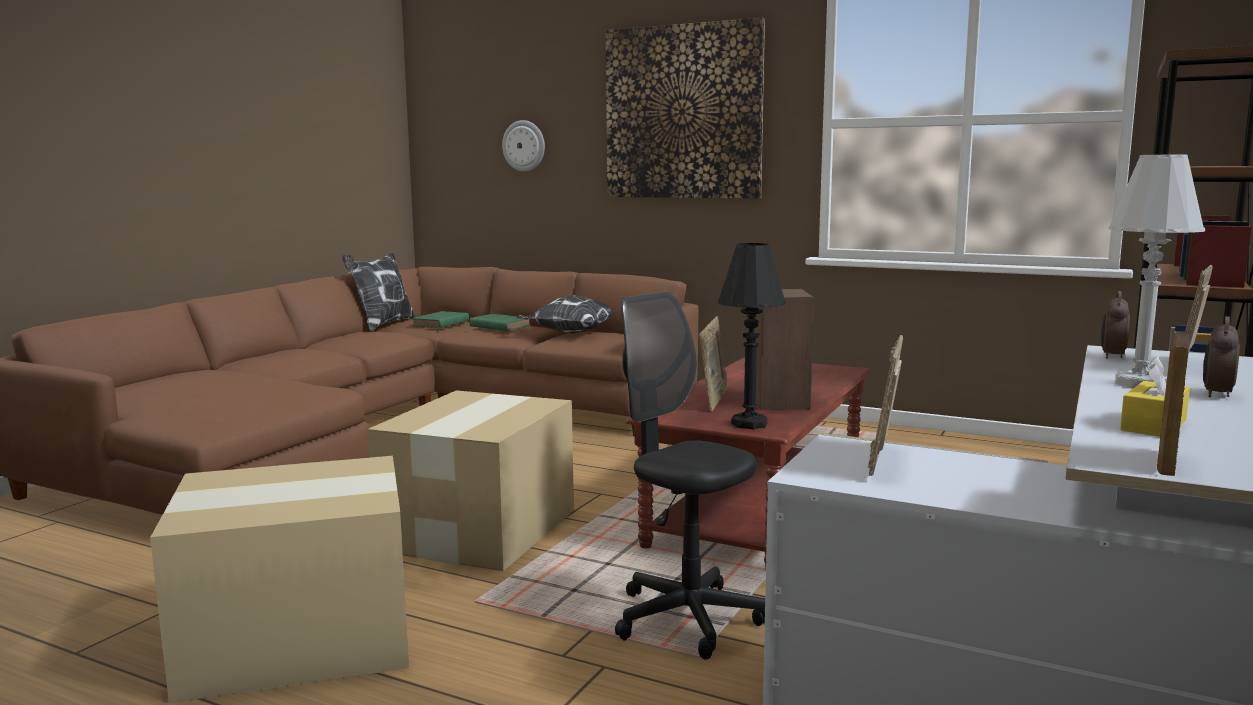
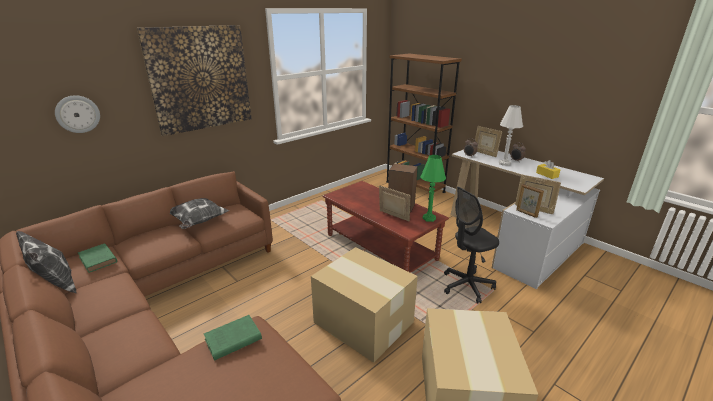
camera: 70 degrees left, 15 degrees up
(499, 326) = (150, 239): green book -> green book (231, 340)
(749, 424) = (429, 218): black table lamp -> green table lamp
(1166, 462) = (579, 183): picture frame -> picture frame (526, 213)

